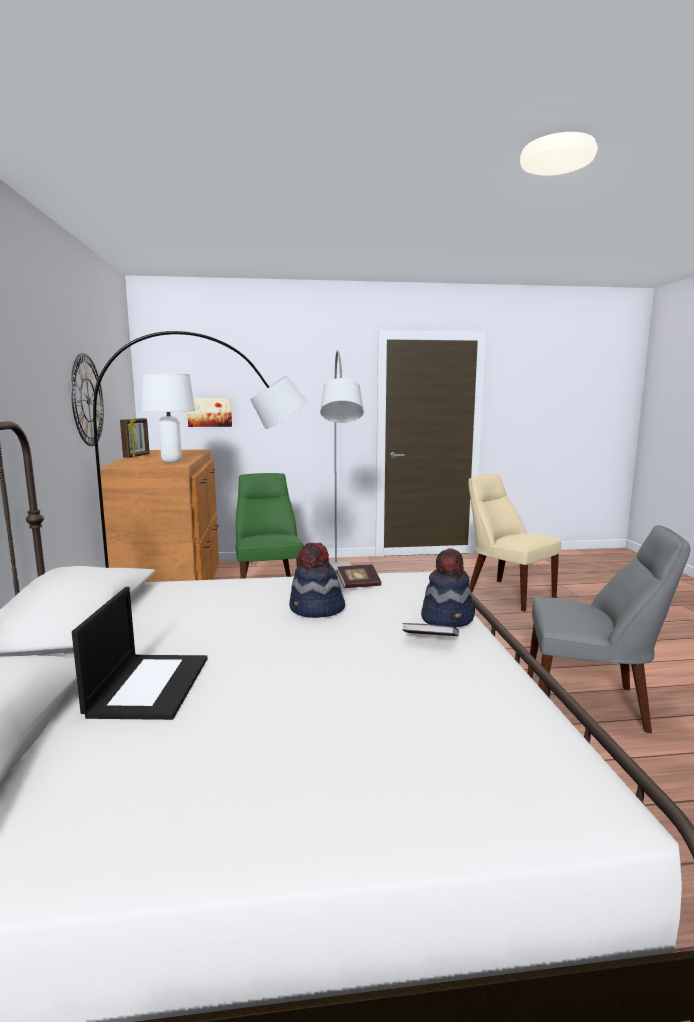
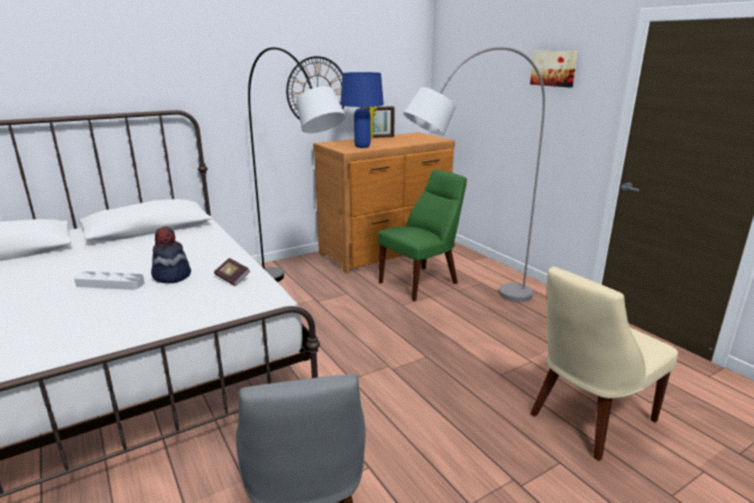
camera: 65 degrees right, 10 degrees up
(149, 685) = (57, 263): laptop -> none
(171, 461) = (362, 147): white table lamp -> blue table lamp
(209, 412) = (471, 104): picture -> picture (554, 68)
(304, 643) = (110, 284): none -> grey tray
(430, 641) = (112, 321): book -> none
(448, 618) = (161, 322): hat -> none
(507, 593) = (588, 419): beige chair -> beige chair turned 150 degrees counterclockwise

